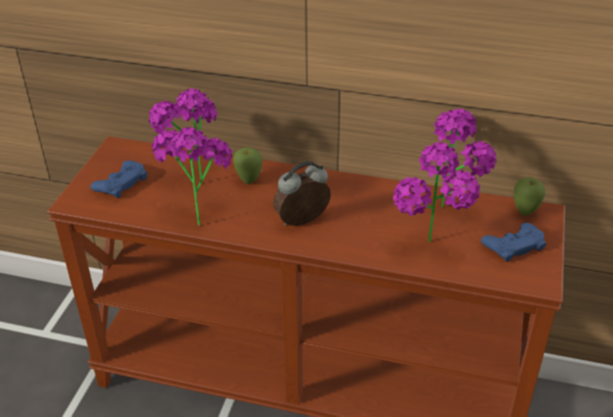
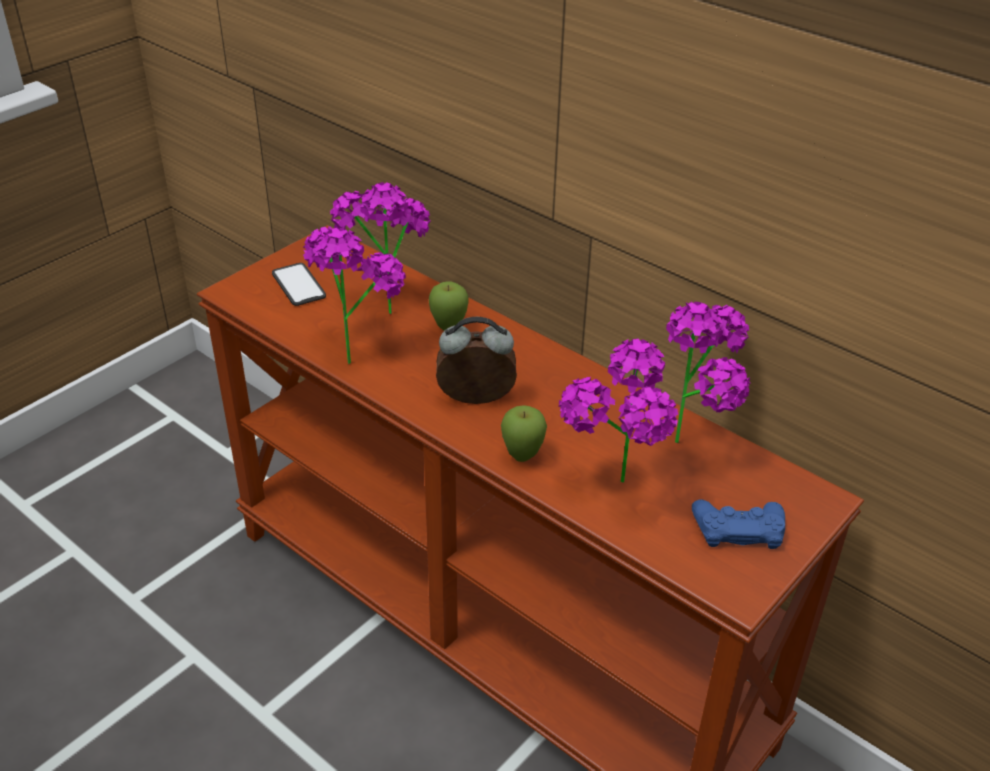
camera: 25 degrees right, 0 degrees up
(121, 183) = (298, 285): blue game controller -> phone
(525, 212) = (792, 489): apple -> apple (522, 457)

